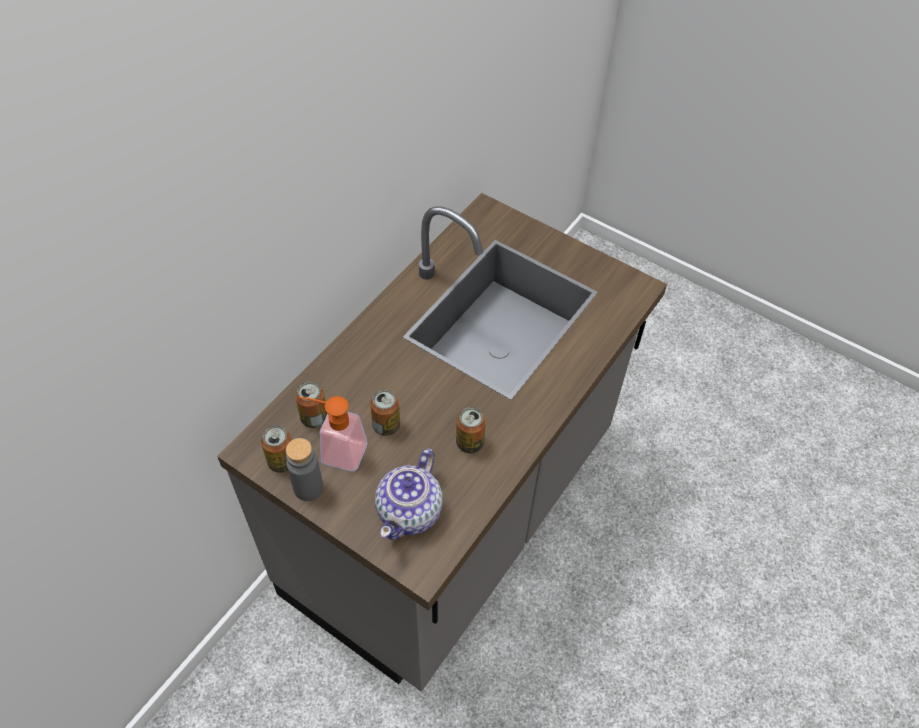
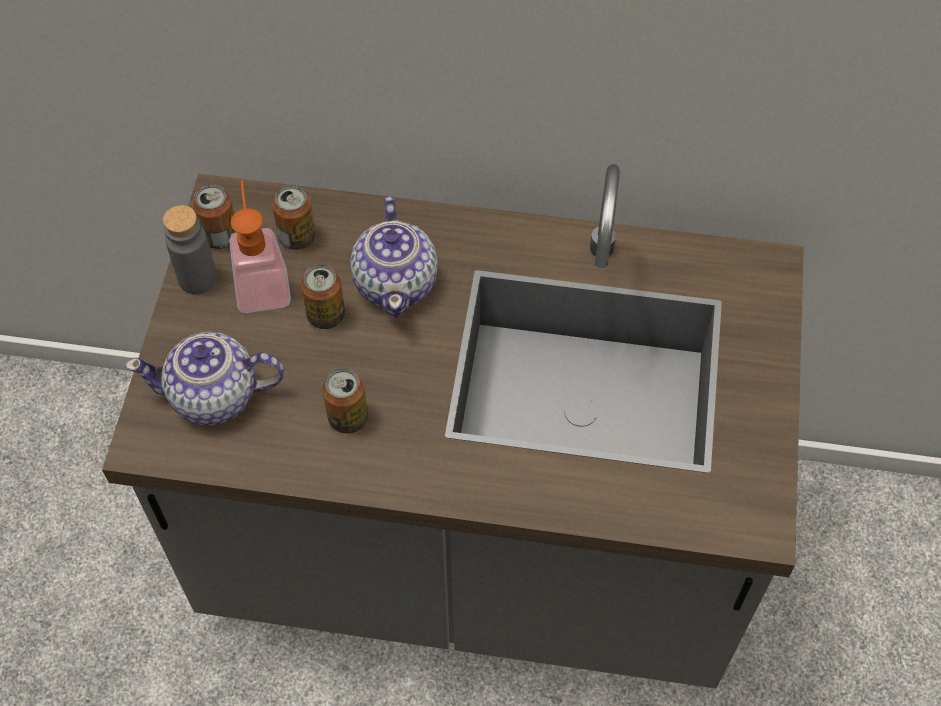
camera: 65 degrees right, 5 degrees up
(386, 379) = (396, 282): none -> teapot

